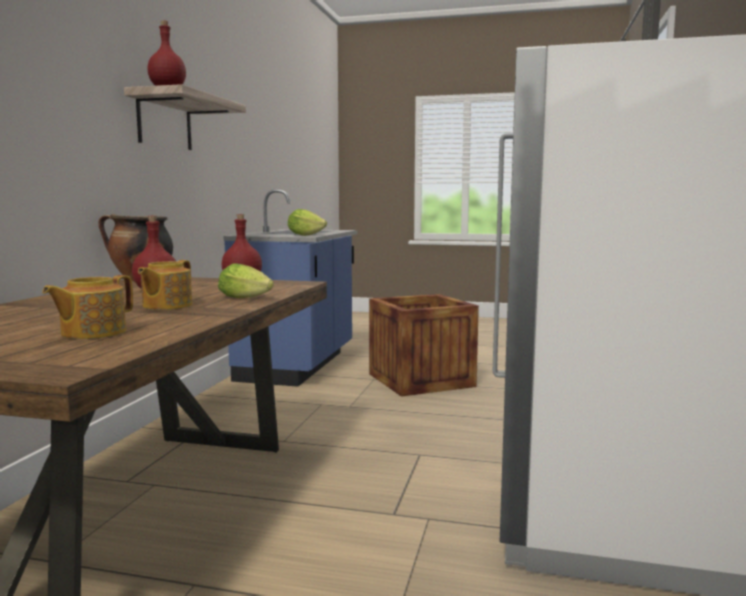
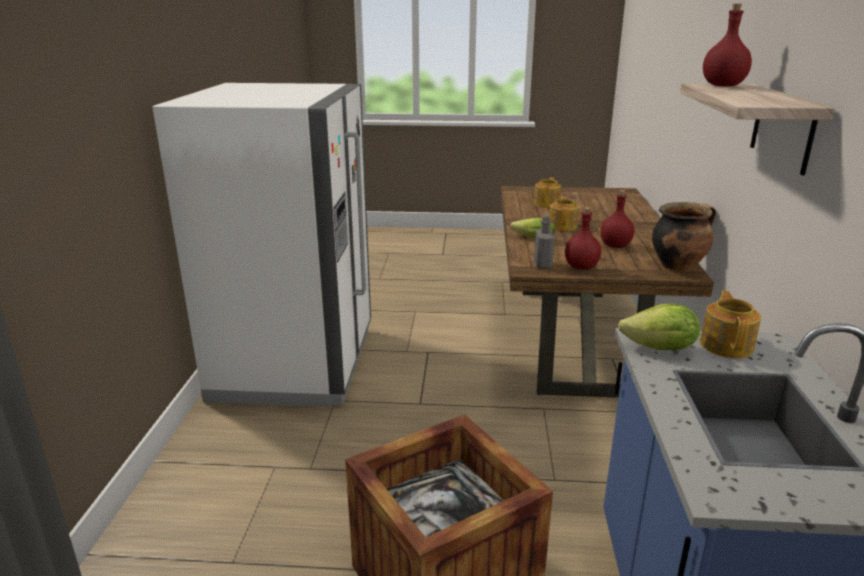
camera: 170 degrees right, 15 degrees up
(268, 235) = (726, 345): none -> teapot
(279, 284) = (542, 264): none -> grey bottle

